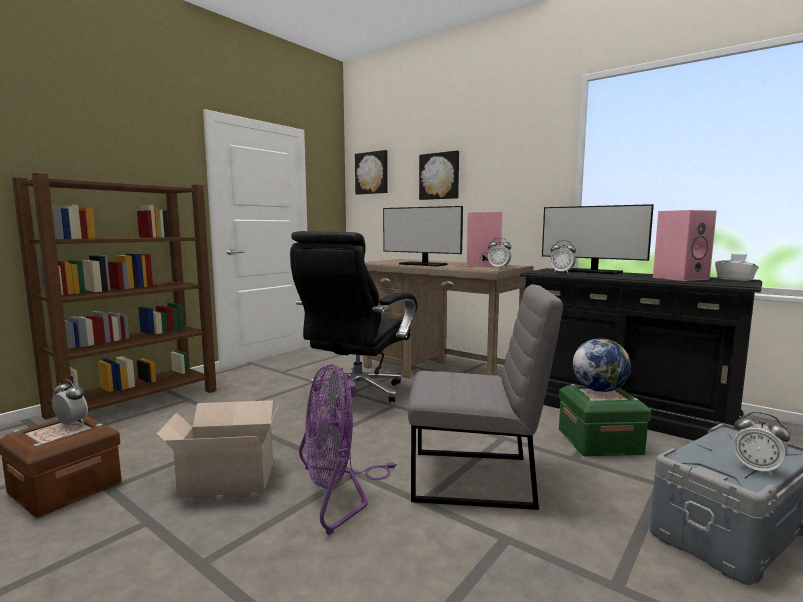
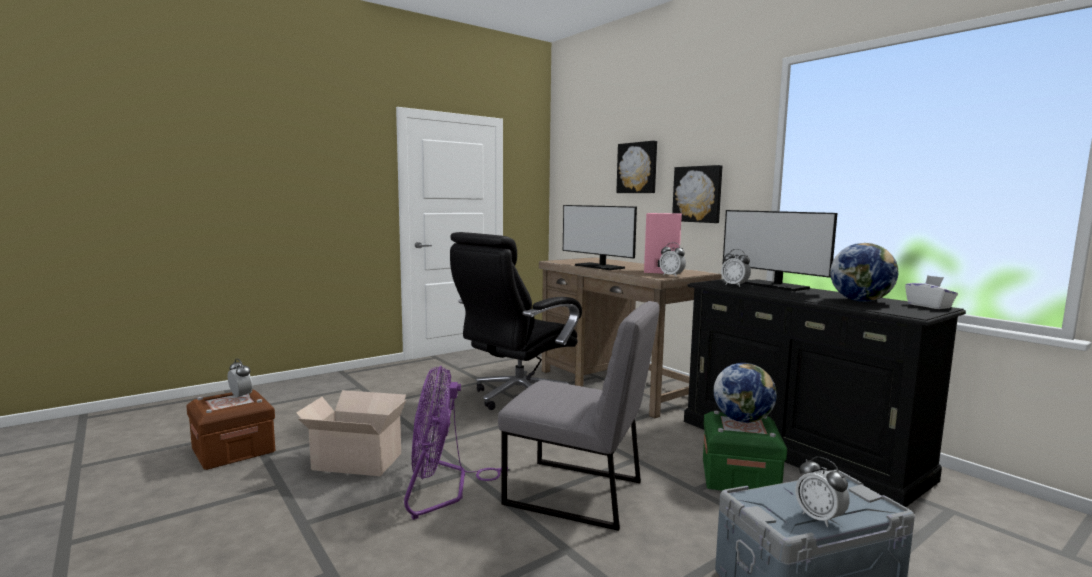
camera: 15 degrees right, 0 degrees up
(136, 403) = (316, 385): brown bookcase -> none
(372, 173) = (574, 162): picture -> picture (698, 194)
(680, 278) = (860, 301): pink speaker -> globe

